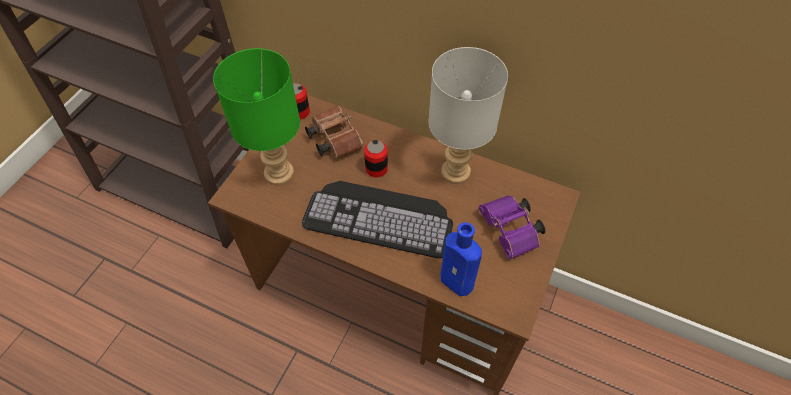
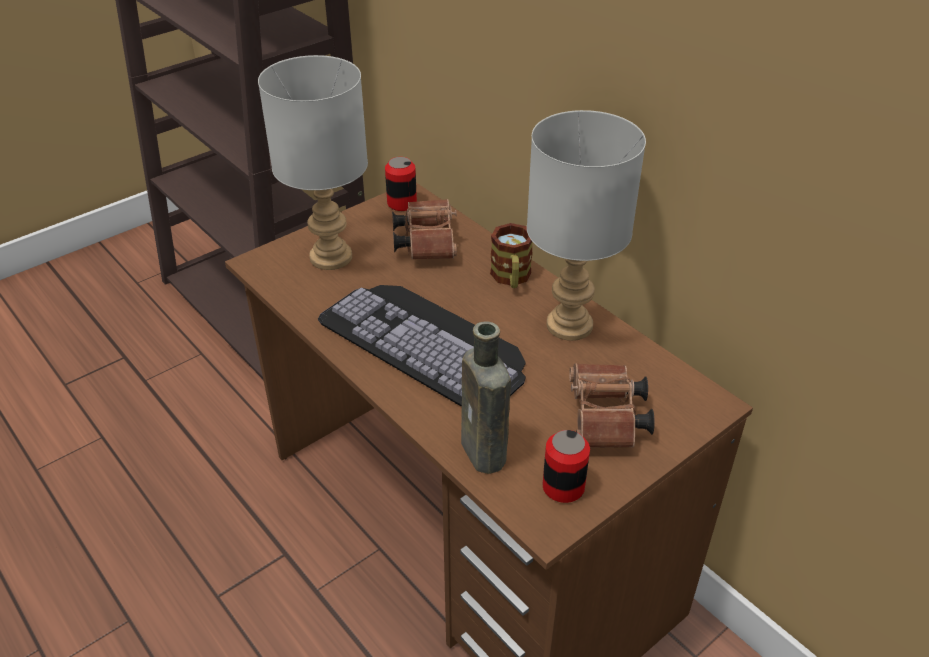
camera: 25 degrees right, 15 degrees down
(280, 172) = (332, 256): green table lamp -> grey table lamp
(376, 169) = (460, 289): can -> can (563, 487)
(403, 149) = (511, 278): none -> mug
(458, 283) = (485, 455): blue bottle -> brown bottle
(510, 232) = (605, 421): purple binoculars -> brown binoculars

